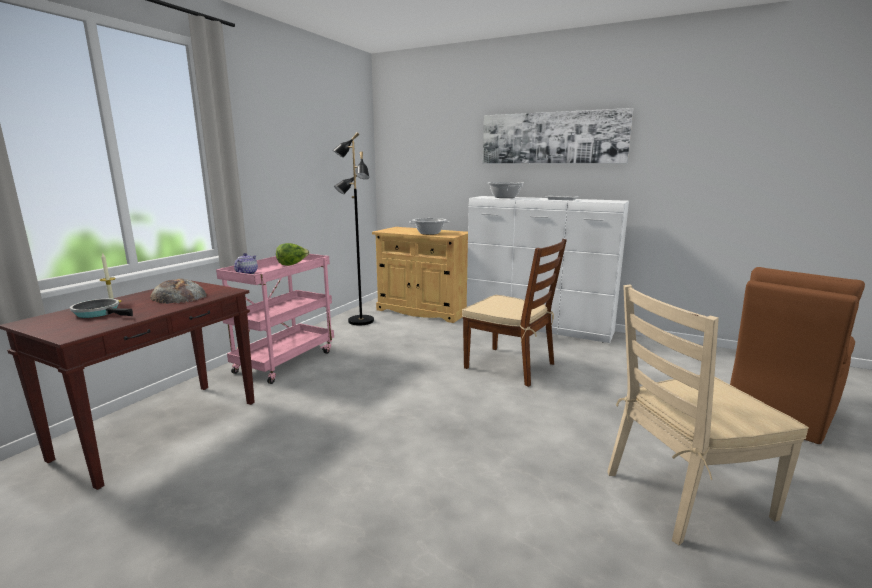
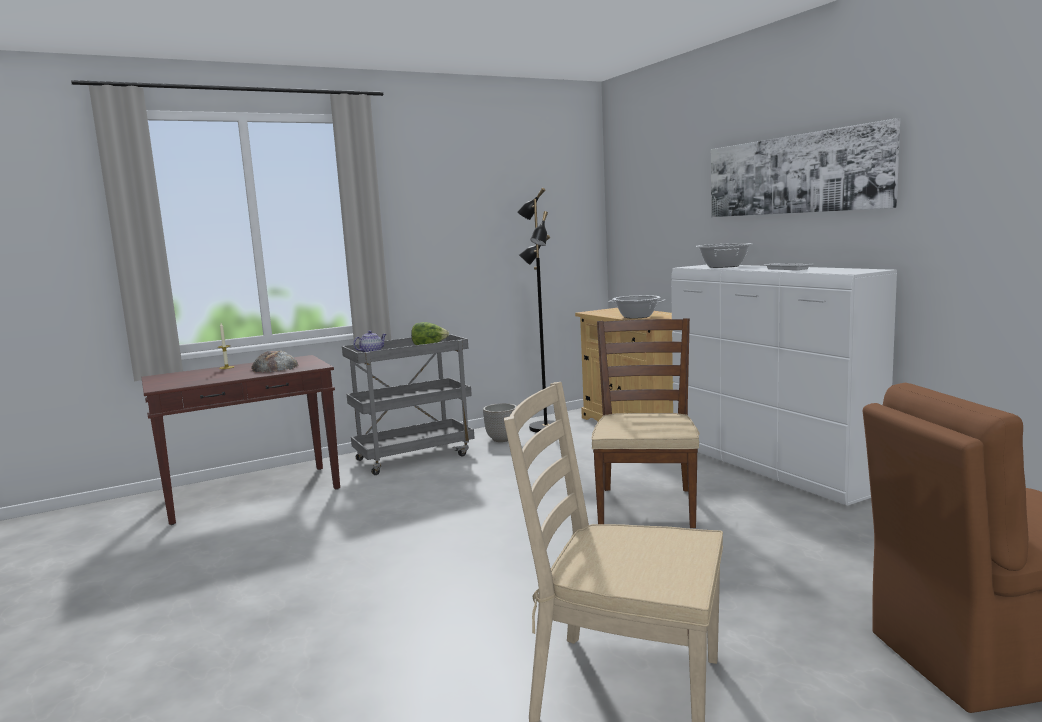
camera: 35 degrees right, 5 degrees down
(100, 313) = (204, 374): frying pan -> none
(285, 361) = (414, 457): pink cart -> grey cart
(339, 334) = (502, 439): none -> planter
(510, 366) = (646, 506): brown chair -> brown chair turned 150 degrees counterclockwise

